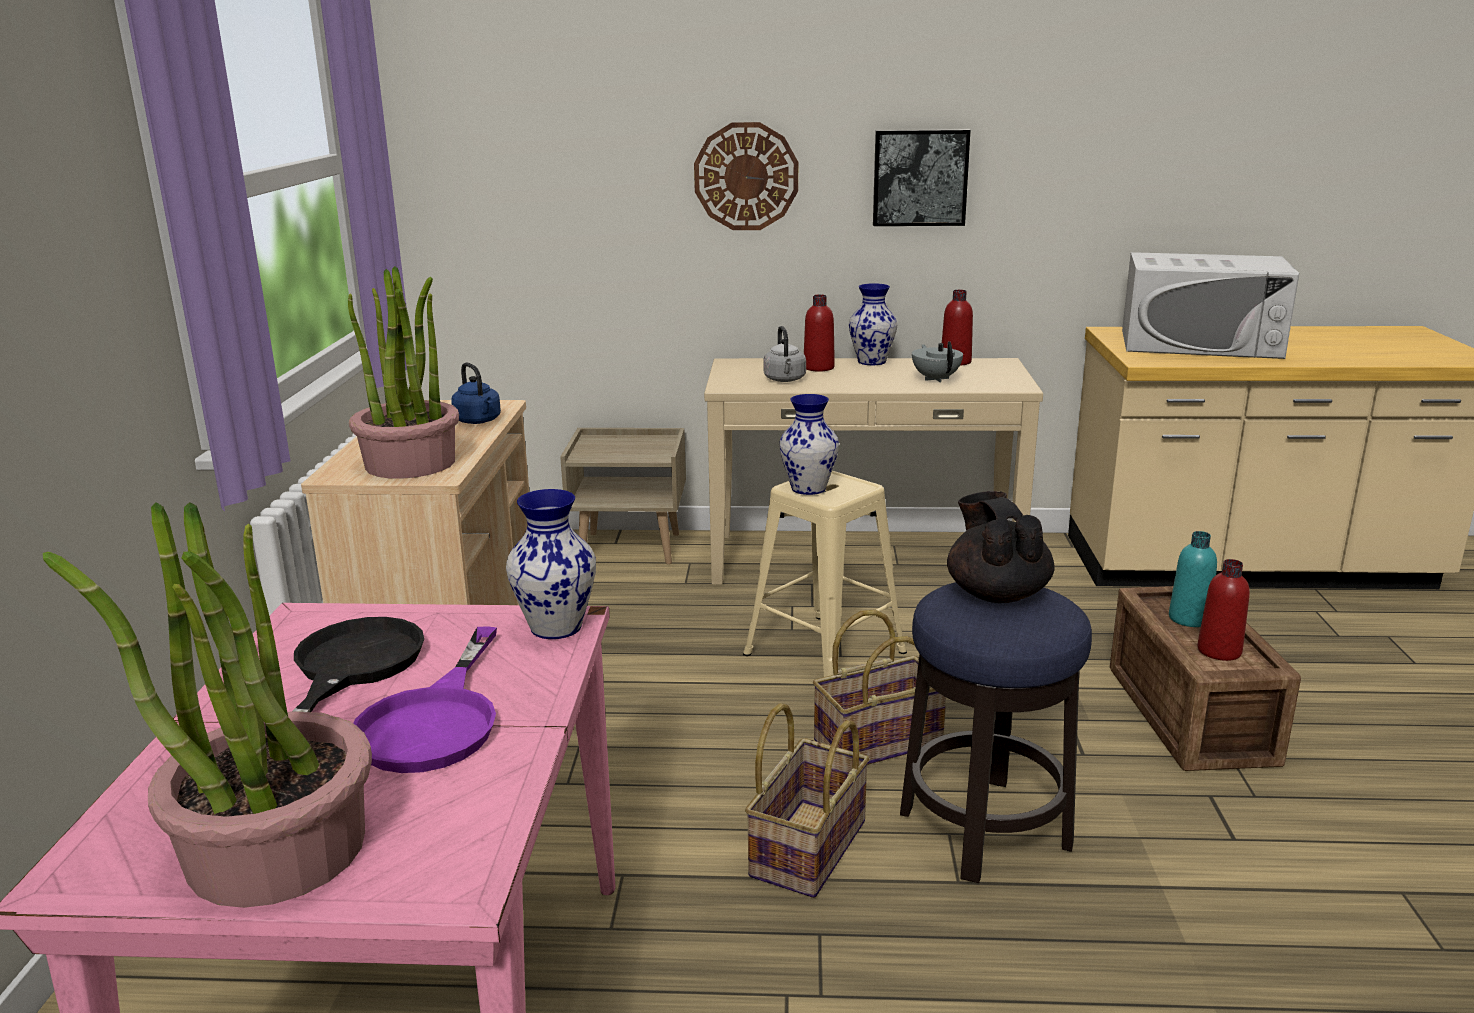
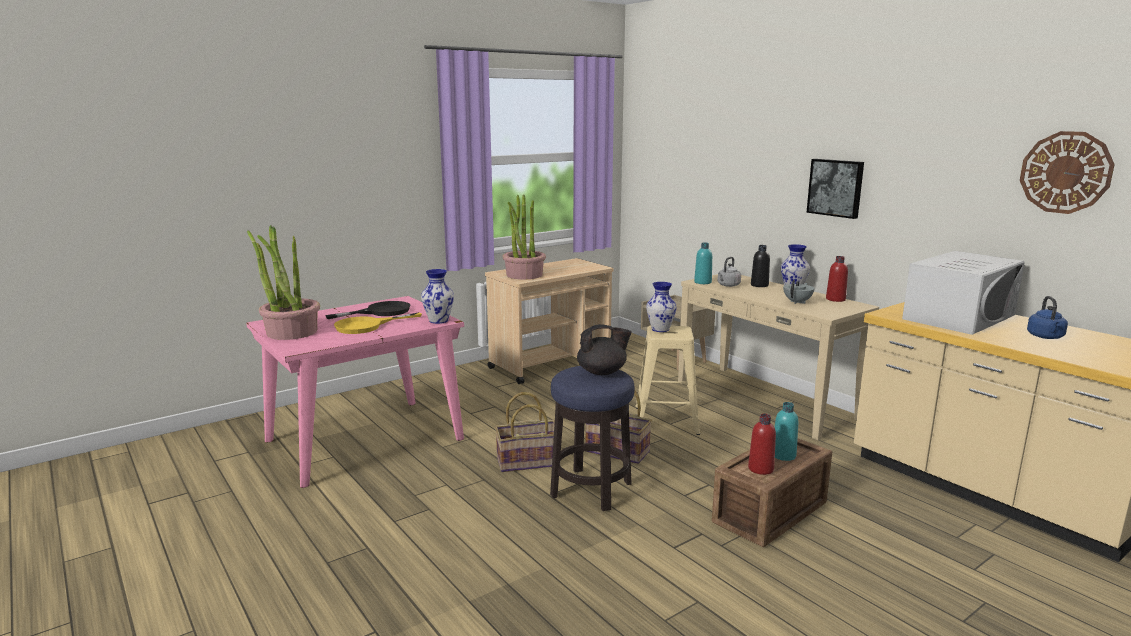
camera: 50 degrees right, 5 degrees down
(436, 720) = (367, 326): purple frying pan -> yellow frying pan
(479, 421) = (578, 269): blue kettle -> blue kettle (1045, 337)
(739, 385) = (702, 282): none -> turquoise bottle
(746, 176) = (753, 178): wall clock -> wall clock (1065, 172)
(818, 368) = (759, 285): red bottle -> black bottle
(996, 593) = (602, 372): black teapot -> black teapot turned 45 degrees clockwise
(1200, 344) = (959, 317): white microwave -> white microwave turned 105 degrees counterclockwise

